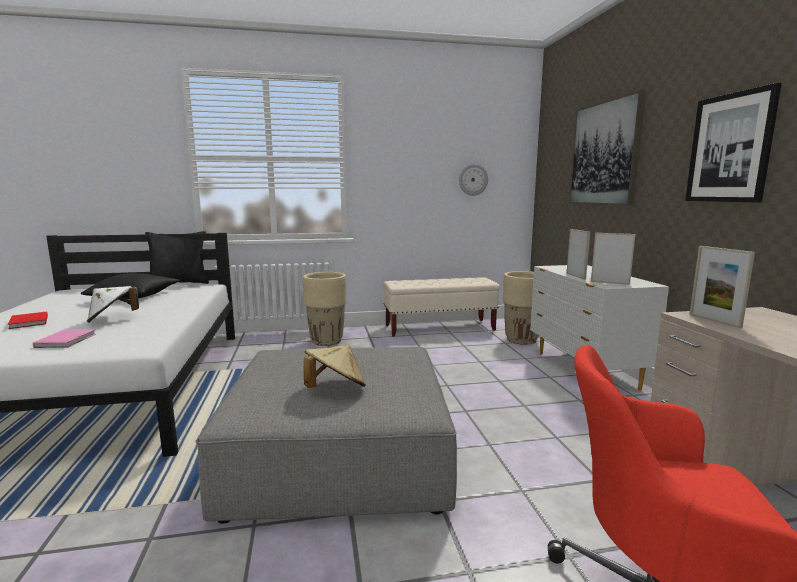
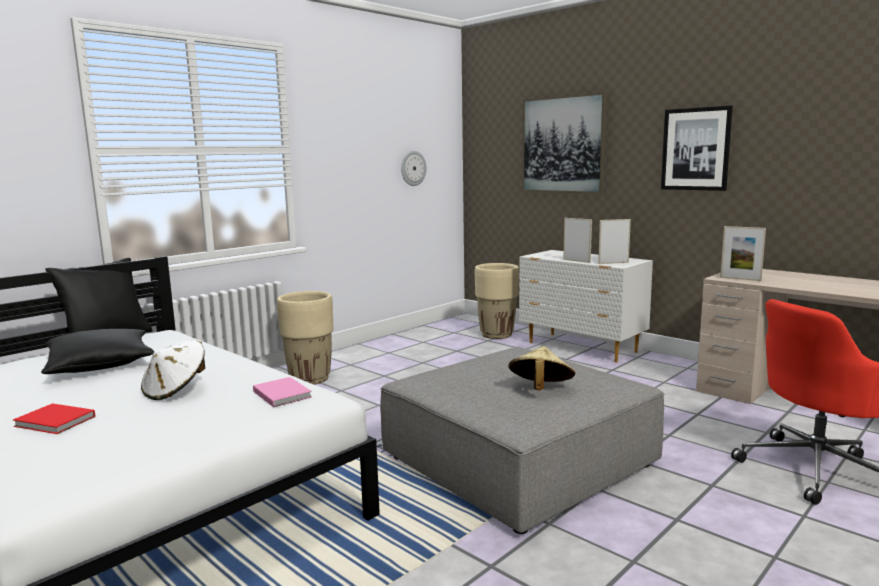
camera: 35 degrees left, 0 degrees up
(67, 340) = (202, 420): pink book -> pink book (282, 393)
(440, 328) = (405, 340): beige bench -> none

